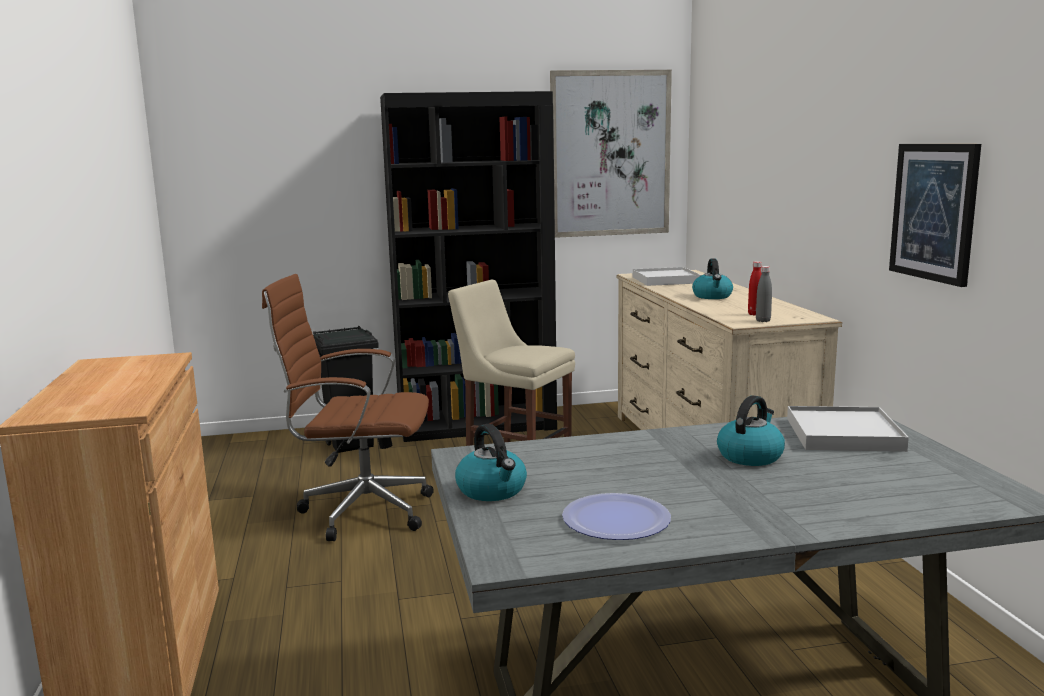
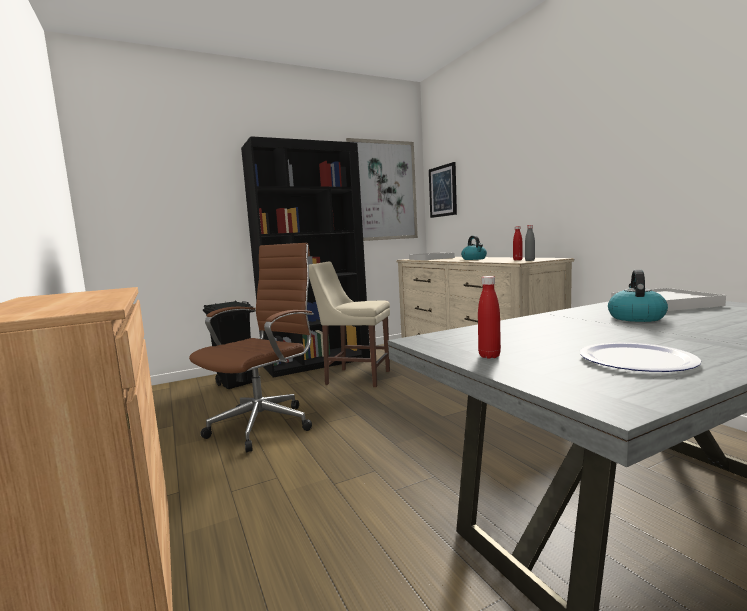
camera: 15 degrees left, 5 degrees down
(360, 512) = (265, 424): brown office chair -> brown office chair turned 135 degrees clockwise
(492, 490) = (489, 356): kettle -> red bottle
(934, 212) = (652, 171): picture -> picture (443, 191)

